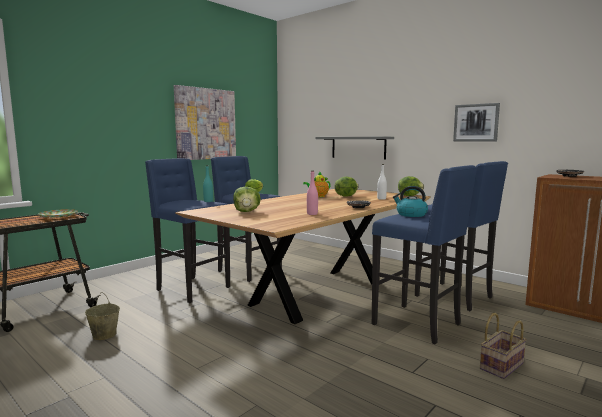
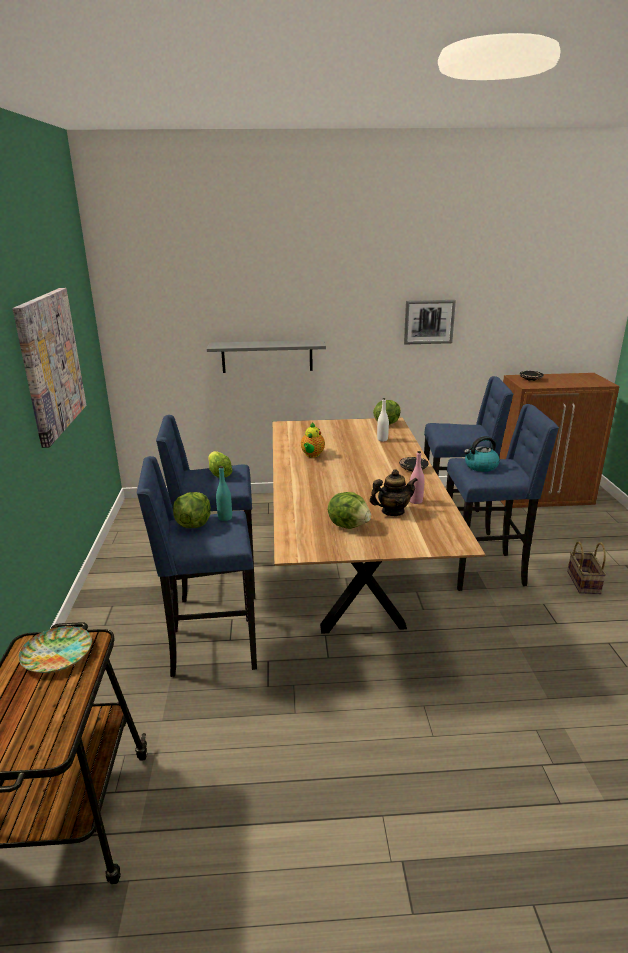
camera: 45 degrees left, 15 degrees up
(104, 335) = (261, 778): beige bucket -> none
(285, 213) = (392, 511): none -> teapot
(345, 196) = (336, 444): lettuce -> lettuce (193, 524)

